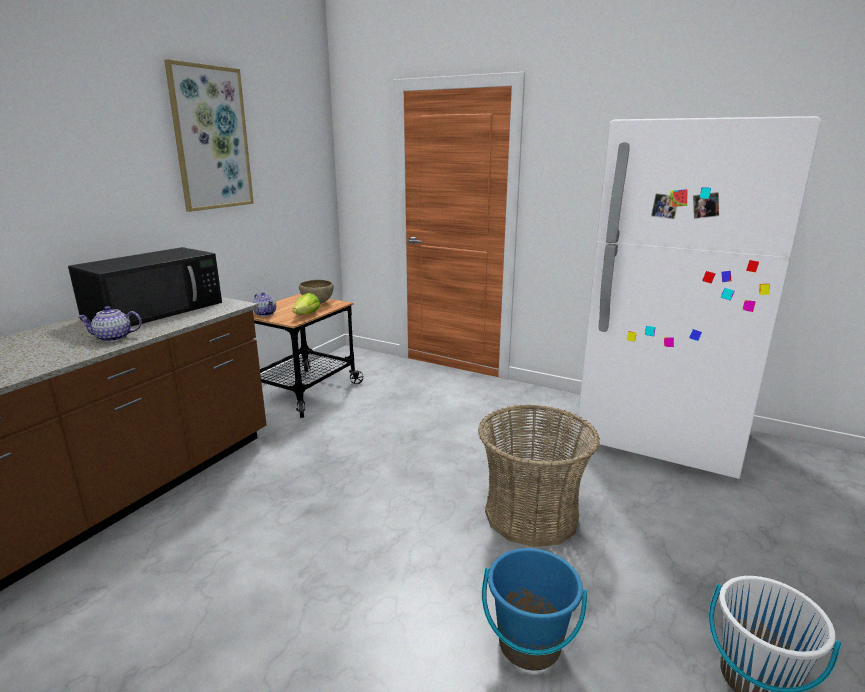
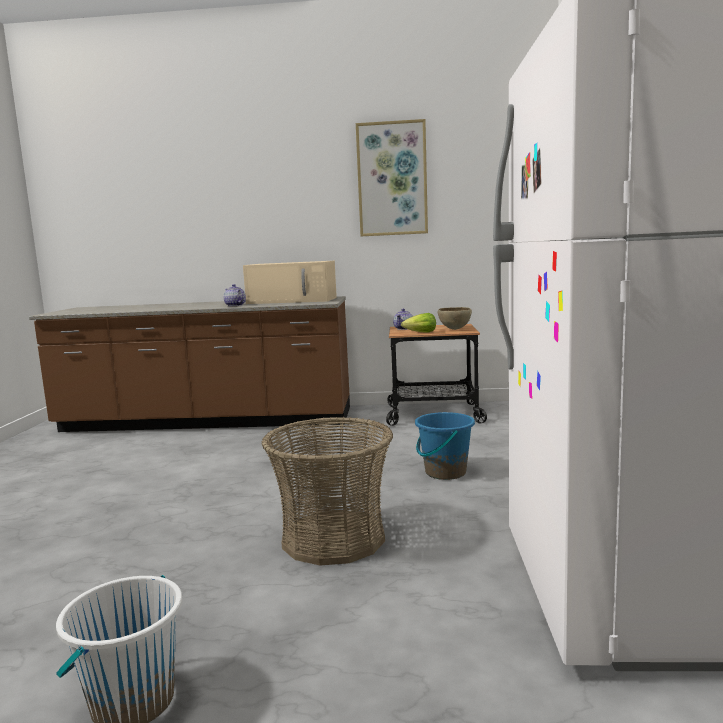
camera: 65 degrees right, 10 degrees down
(156, 310) = (293, 300): black microwave -> beige microwave
(529, 645) = (151, 569): blue bucket -> blue bucket (445, 472)

